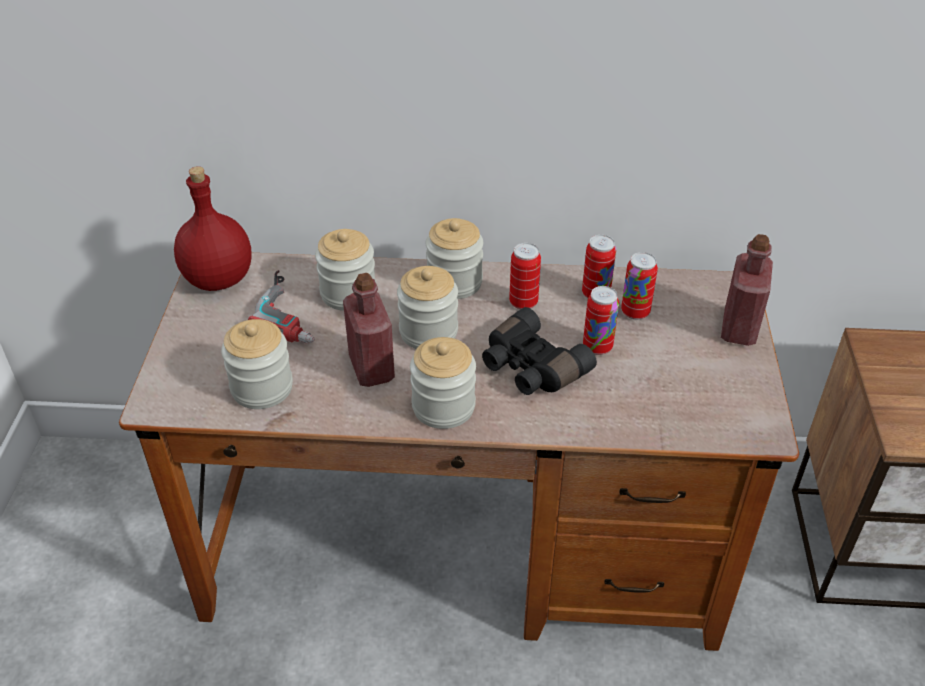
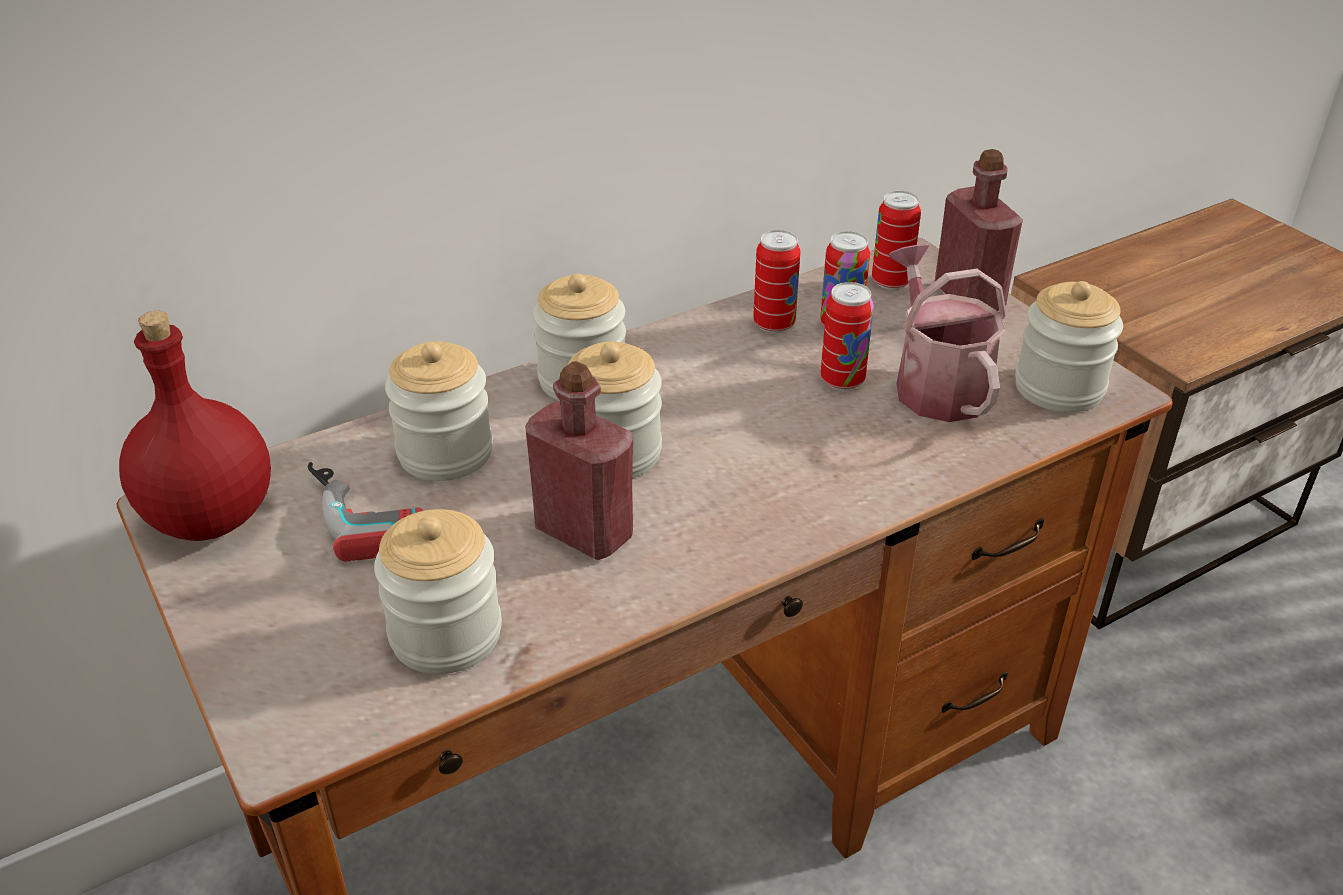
camera: 35 degrees left, 5 degrees down
(443, 407) = (735, 534): jar -> jar (1059, 388)
(523, 302) = (698, 368): can -> can (891, 282)
(530, 368) = (792, 438): black binoculars -> none
(651, 375) = (936, 384): none -> watering can

